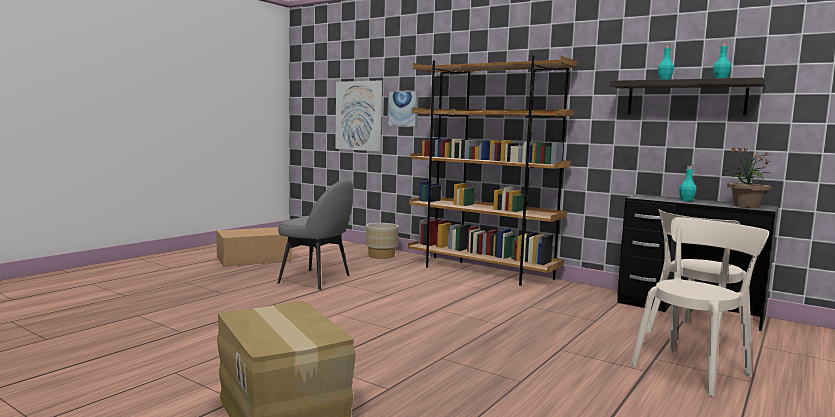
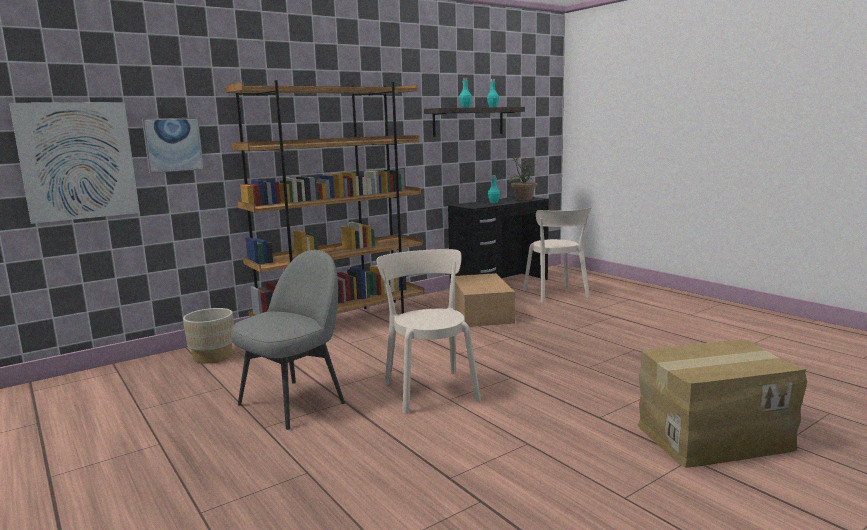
camera: 70 degrees left, 5 degrees up
(252, 259) = (104, 447): cardboard box -> cardboard box (481, 314)
(692, 369) = (611, 306): beige chair -> beige chair (429, 389)

